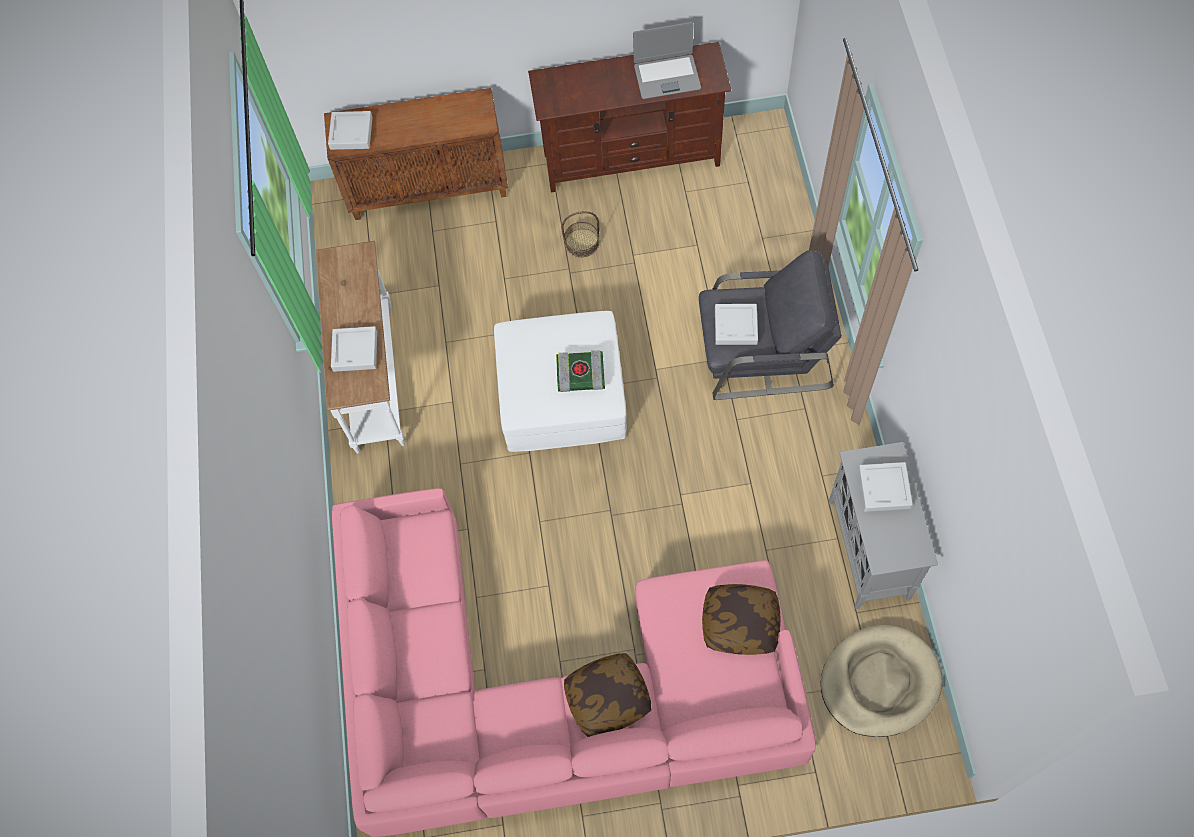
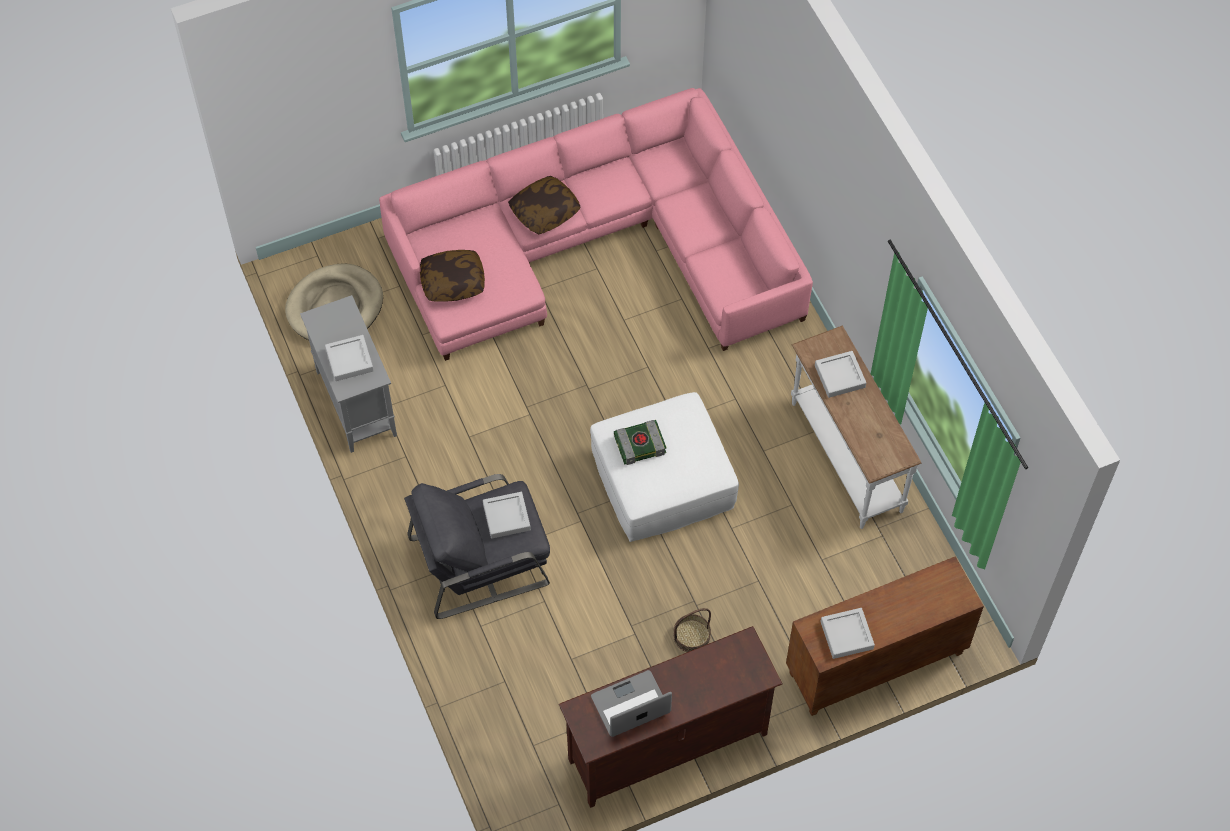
camera: 160 degrees right, 5 degrees down
(351, 133) = (943, 588): grey tray -> grey tray (846, 635)

